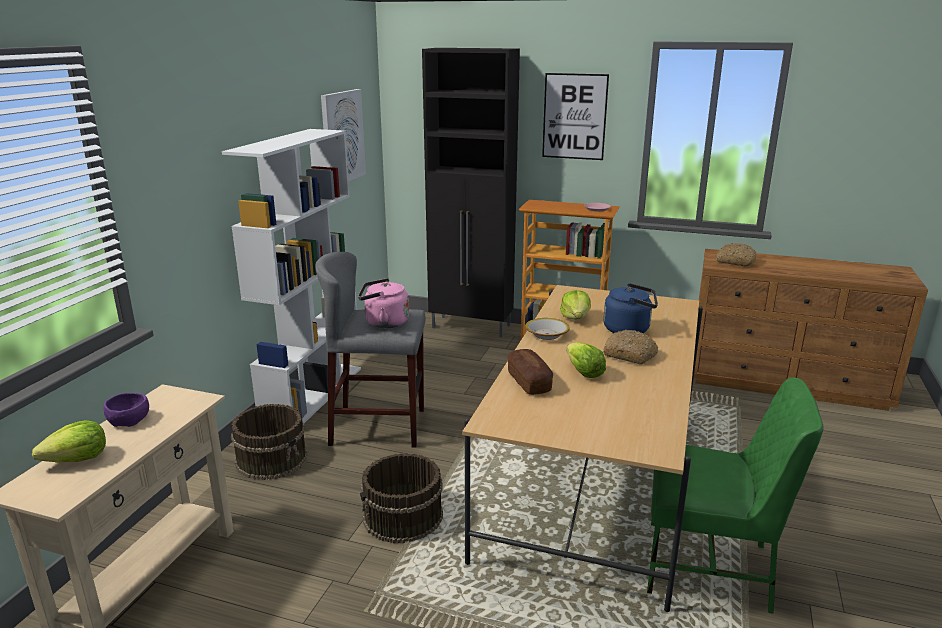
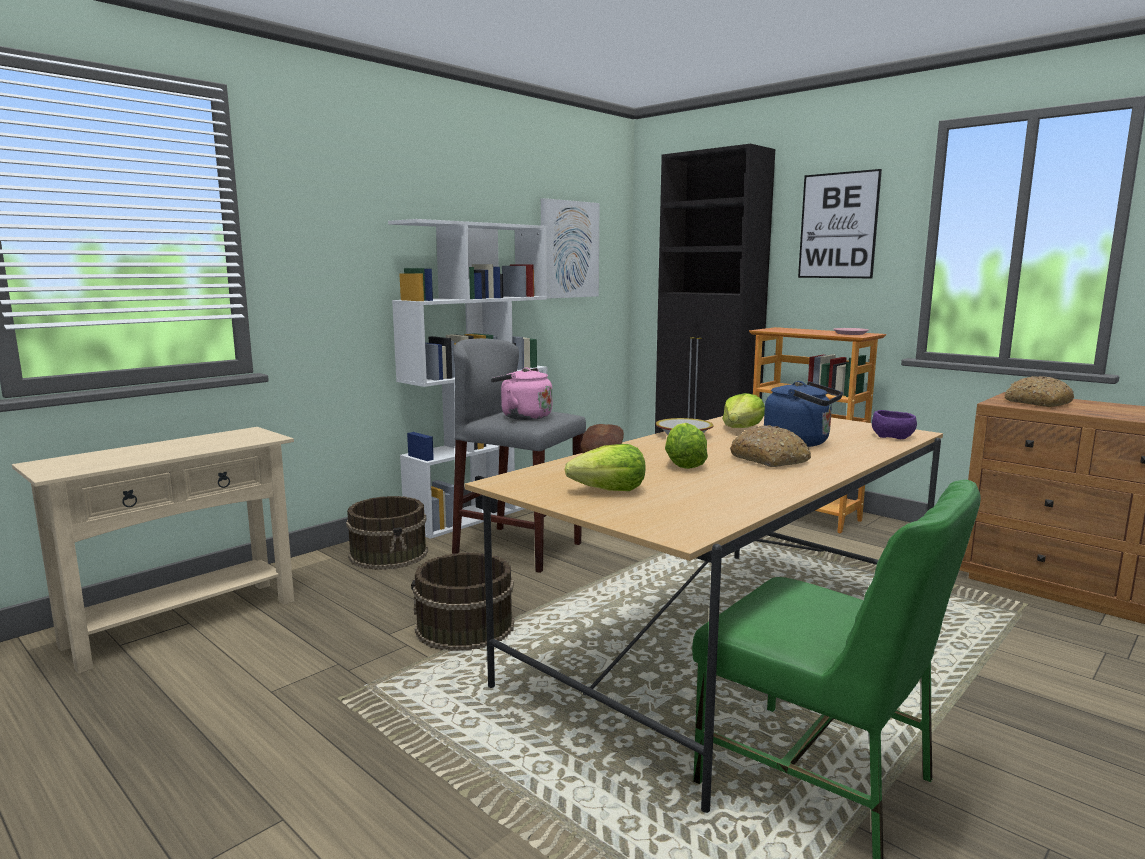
camera: 25 degrees right, 10 degrees down
(77, 459) = (113, 454): lettuce -> lettuce (609, 490)
(130, 420) = (193, 440): purple bowl -> purple bowl (893, 436)

